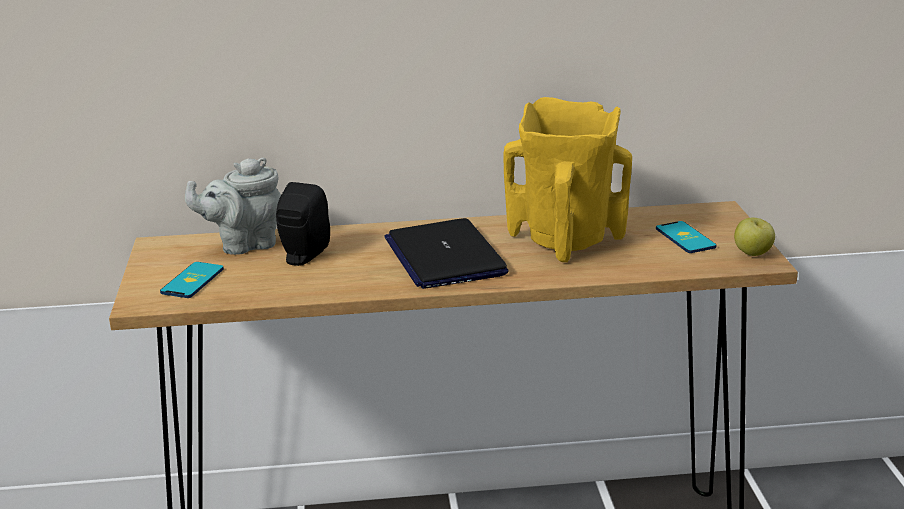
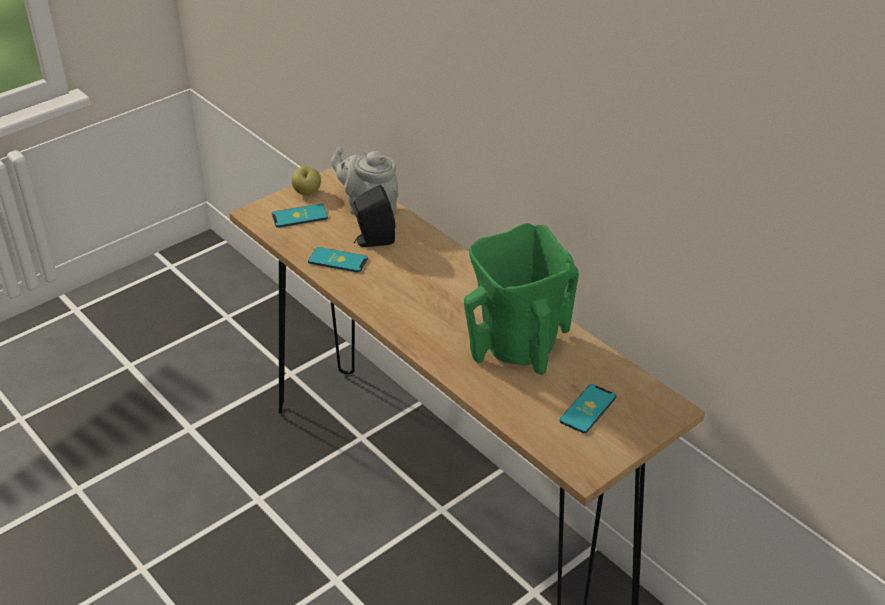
camera: 55 degrees right, 15 degrees up
(306, 282) = (338, 260): none -> phone
(444, 256) = (432, 300): laptop -> none
(565, 241) = (516, 347): yellow vase -> green vase
(753, 254) = (593, 459): apple -> apple (307, 193)

